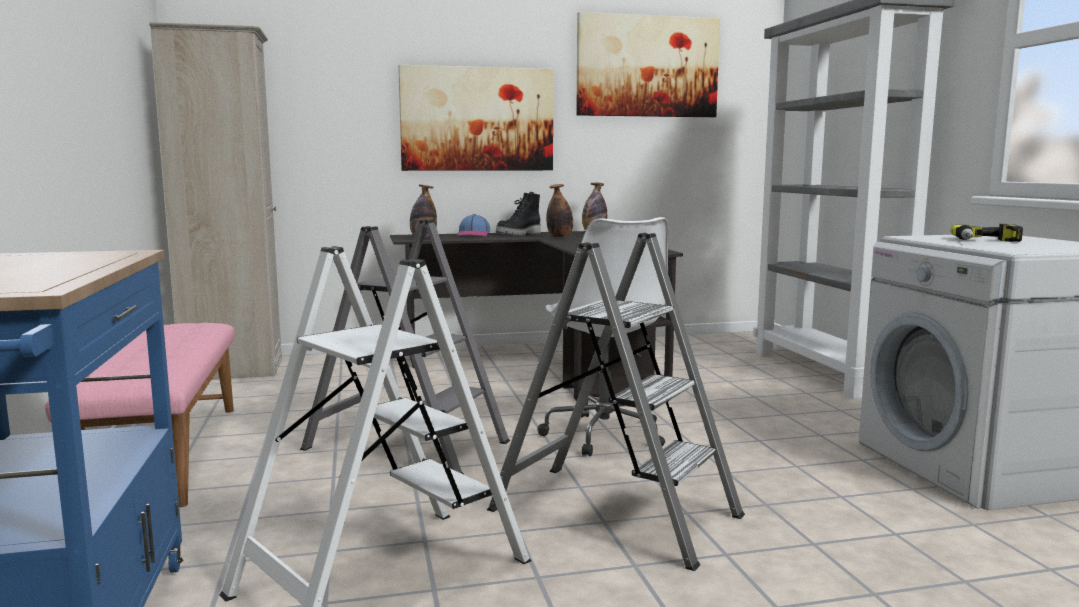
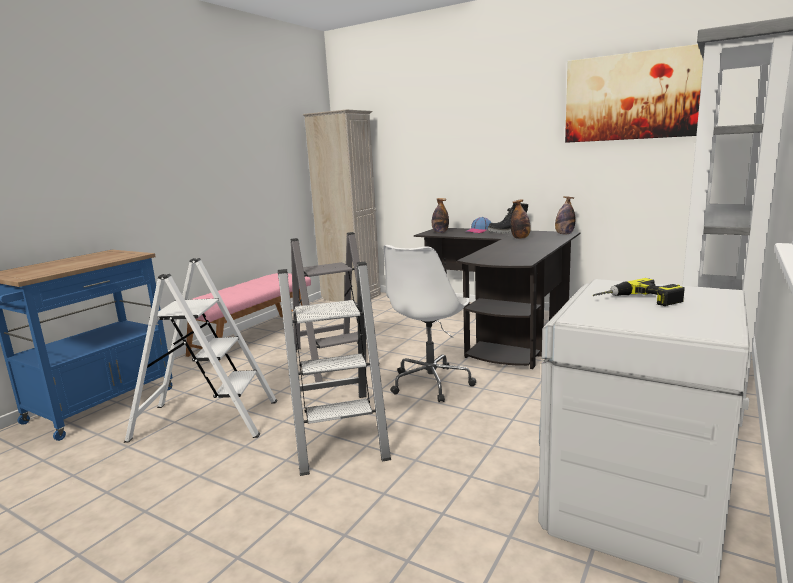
camera: 45 degrees right, 5 degrees up
(477, 119) = (493, 150): picture -> none

